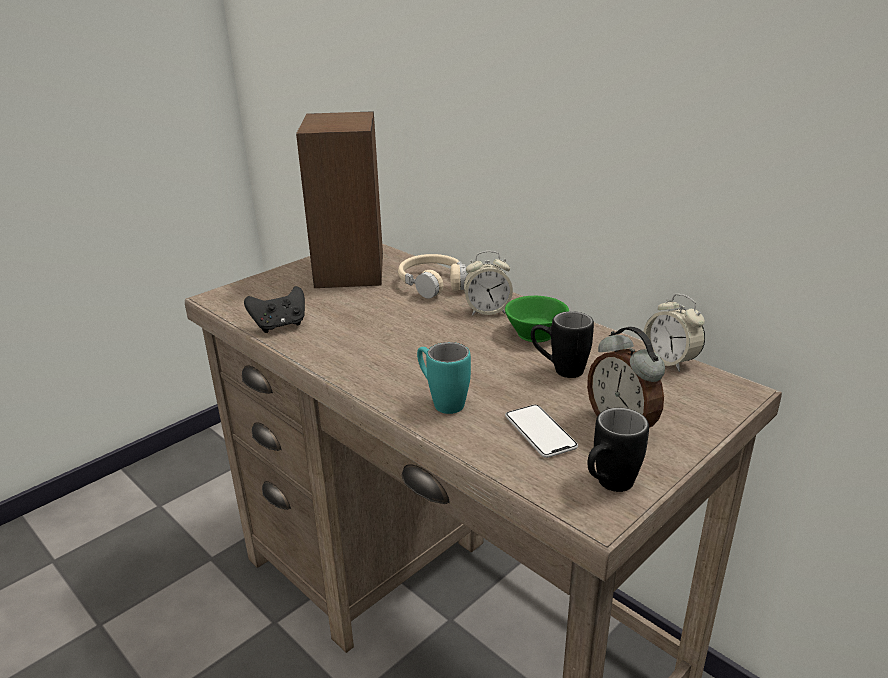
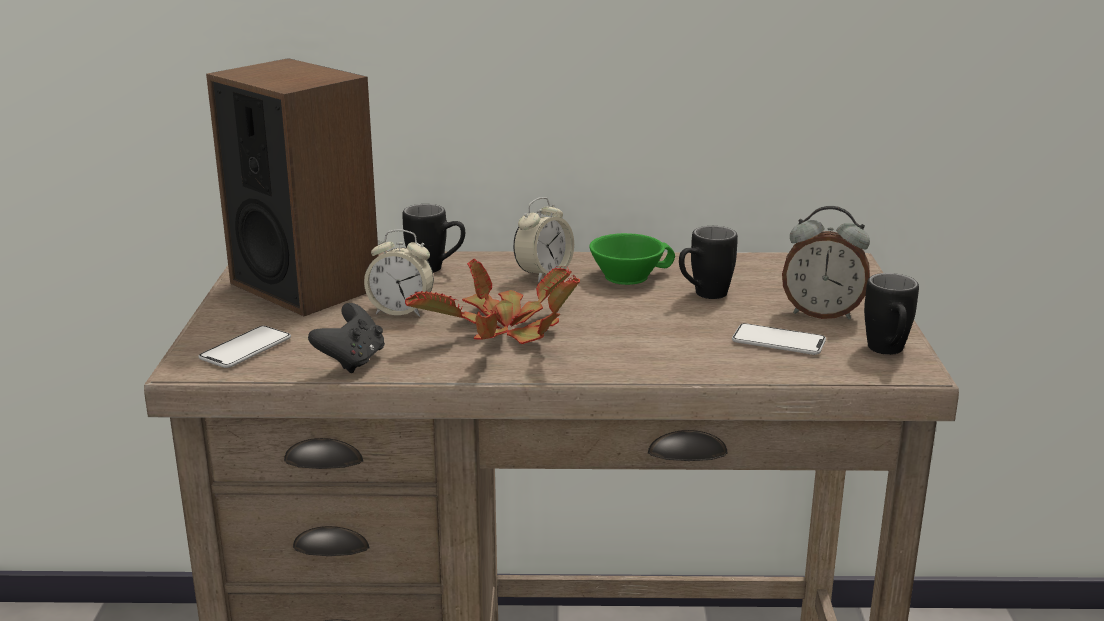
camera: 45 degrees left, 5 degrees down
(254, 296) = (245, 349): none -> phone
(385, 341) = (503, 332): none -> potted plant
(433, 284) = (436, 269): beige headphones -> black mug
(441, 401) = (661, 354): turquoise mug -> none
(670, 361) = (767, 259): alarm clock -> alarm clock (401, 311)

